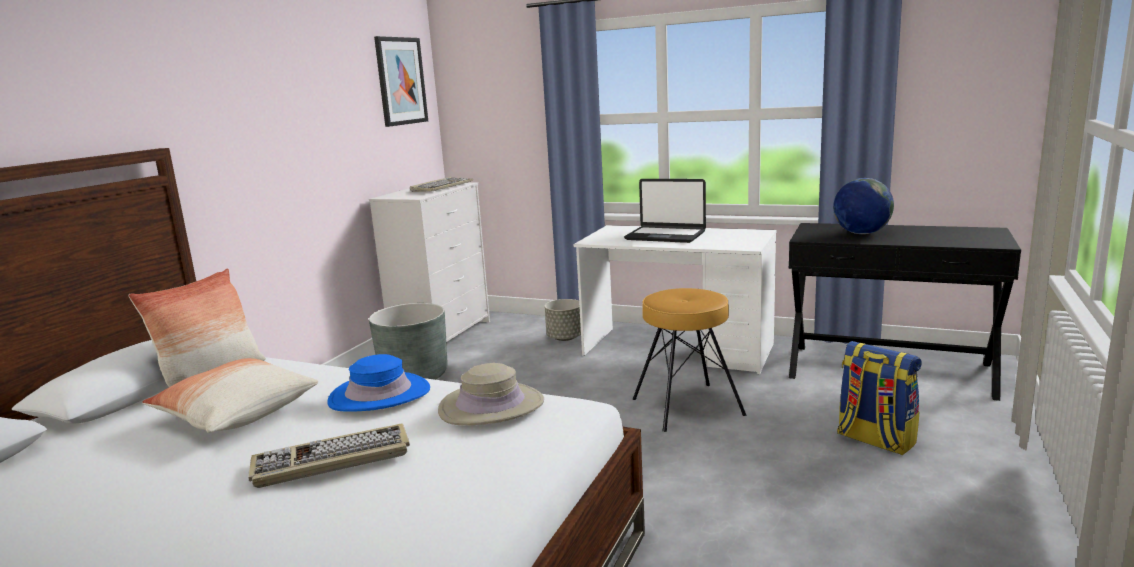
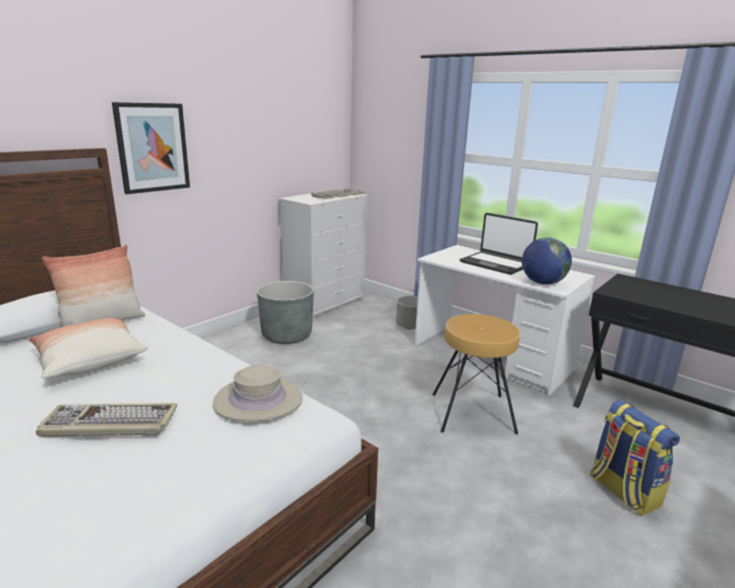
camera: 15 degrees right, 5 degrees up
(379, 395) = (190, 368): blue hat -> none
(401, 81) = (319, 109): picture -> picture (152, 147)
(861, 233) = (667, 296): globe -> globe (542, 283)

